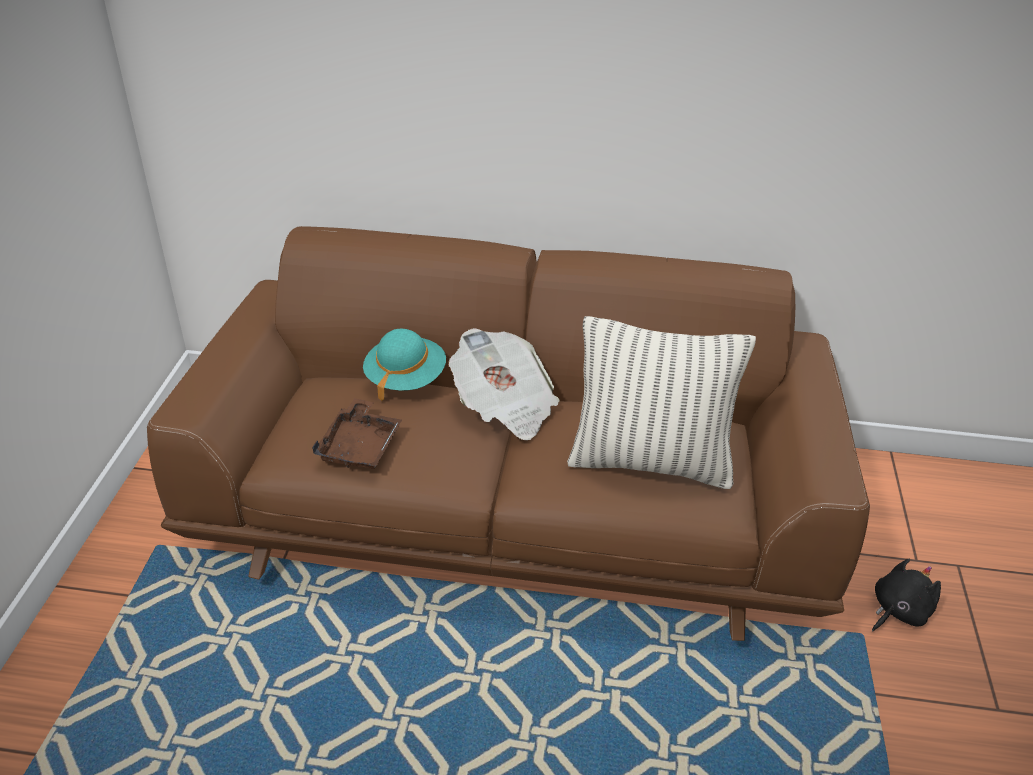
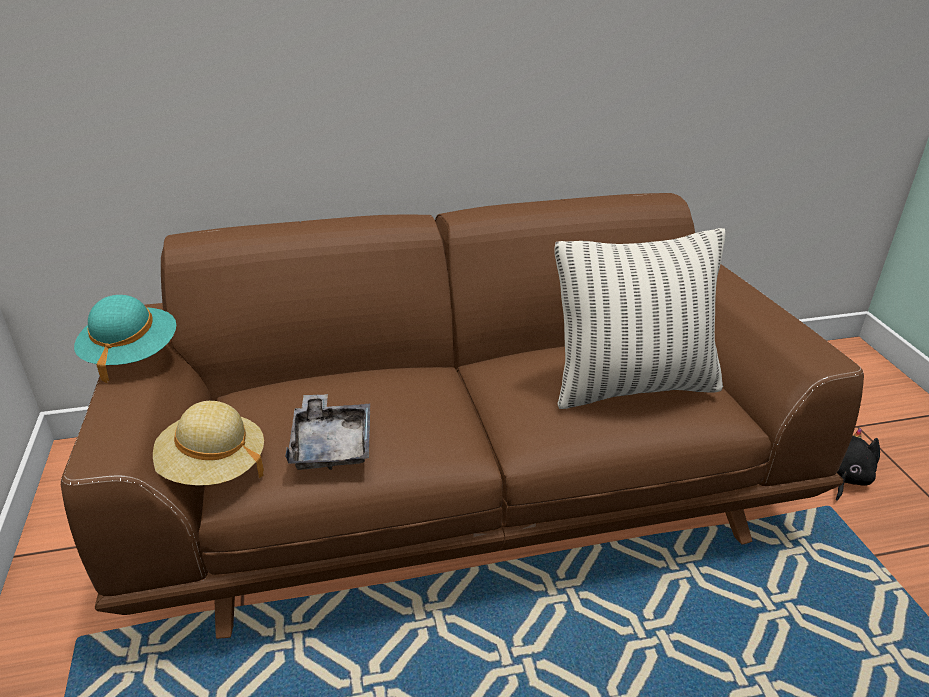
camera: 20 degrees left, 5 degrees down
(265, 441) = (212, 468): none -> beige hat
(360, 446) = (331, 444): brown tray -> grey tray
(405, 378) = (341, 367): turquoise hat -> turquoise hat (131, 355)
(504, 406) = (456, 371): newspaper -> none

